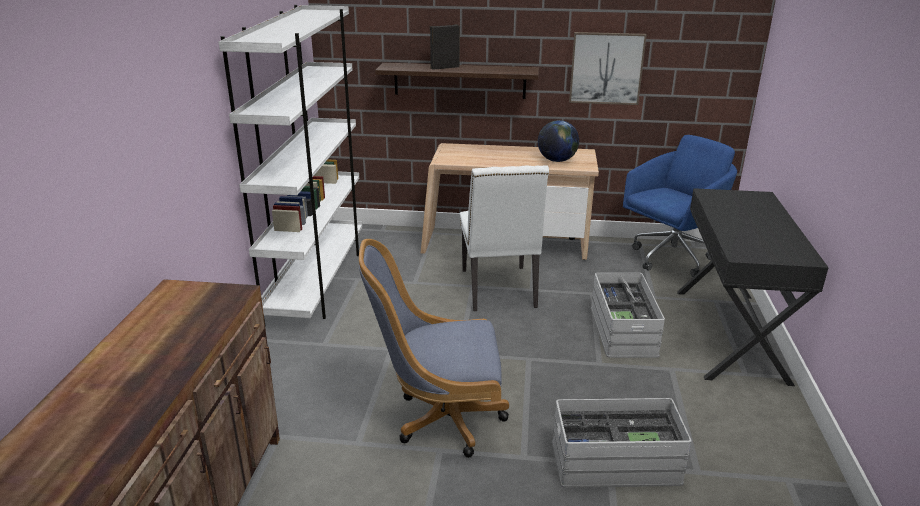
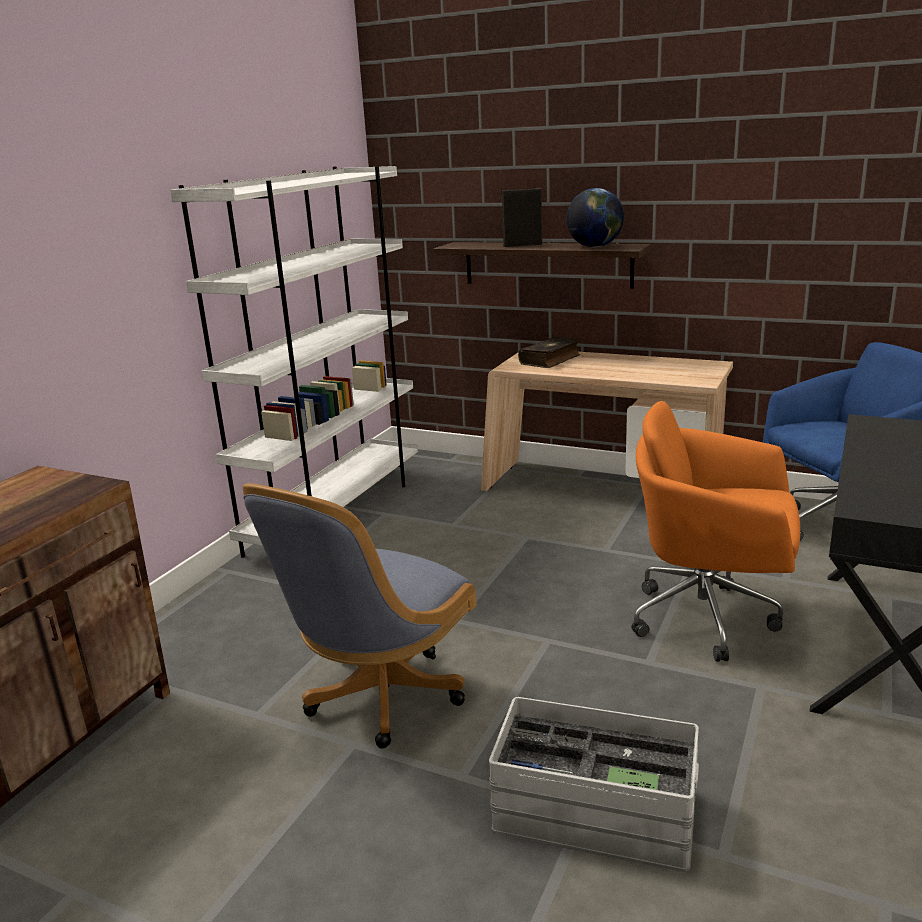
camera: 20 degrees right, 5 degrees down
(439, 420) = (376, 704): blue office chair -> blue office chair turned 75 degrees counterclockwise
(469, 153) = (551, 360): none -> book
(498, 288) = (559, 542): white chair -> none
(557, 160) = (665, 372): globe -> globe (595, 246)
(606, 68) = (748, 243): picture -> none
(622, 330) = (709, 620): grey storage box -> orange office chair

